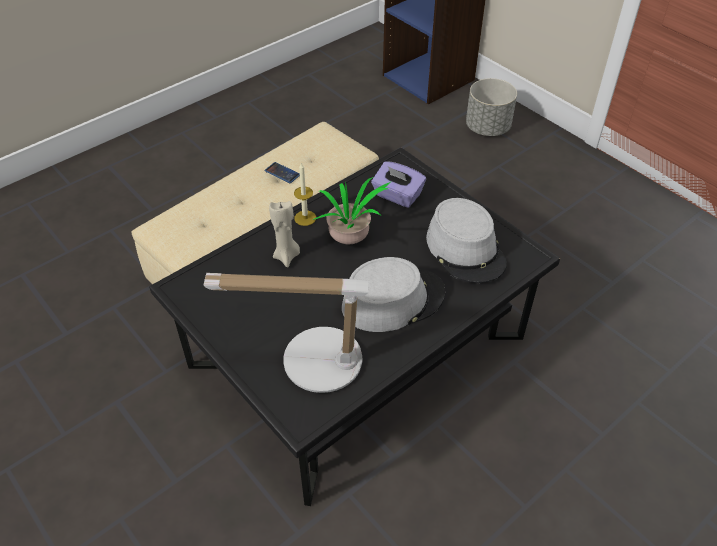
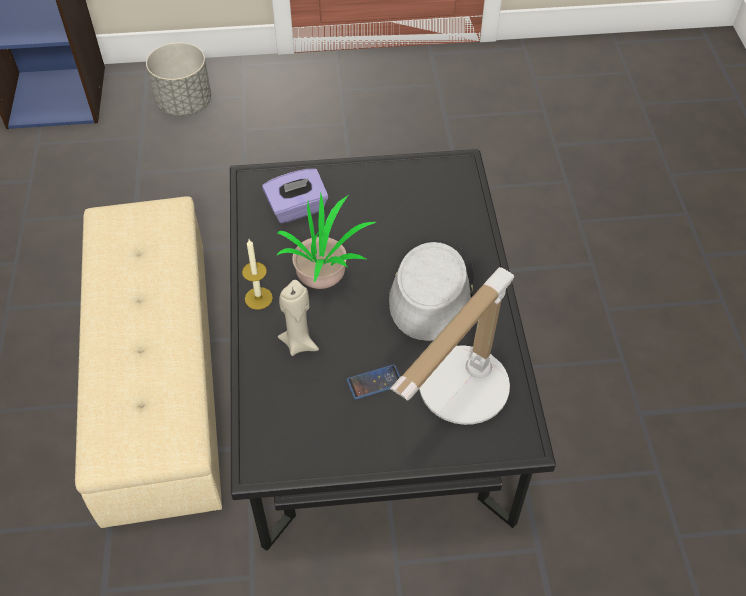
camera: 55 degrees left, 5 degrees up
(282, 173) = (137, 288): phone -> phone (375, 382)
(466, 250) = (414, 203): grey hat -> none

